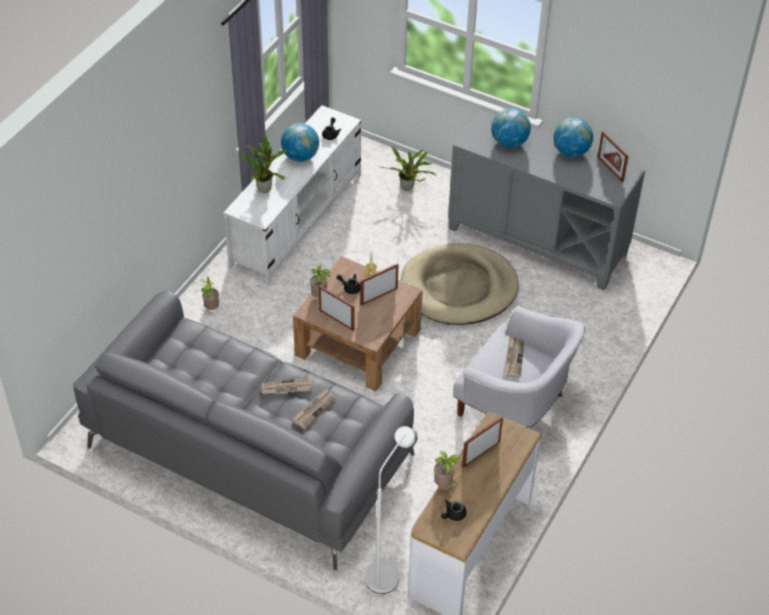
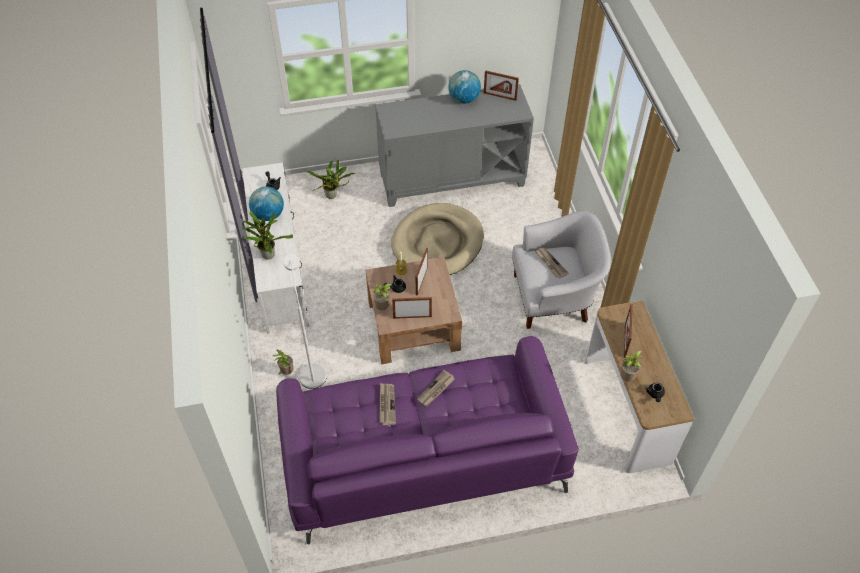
camera: 40 degrees left, 5 degrees up
(248, 450) = (422, 455): grey sofa -> purple sofa
(314, 409) = (470, 391): newspaper -> newspaper (386, 404)
(386, 570) = (596, 466): white floor lamp -> white floor lamp (311, 370)
(509, 142) = (419, 116): globe -> none

